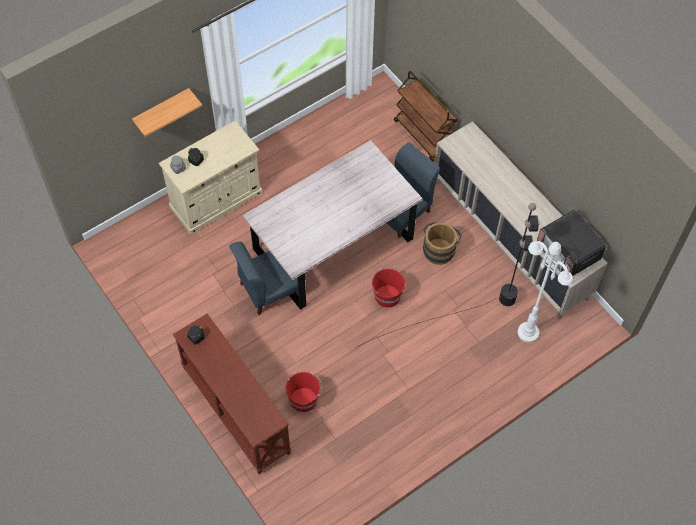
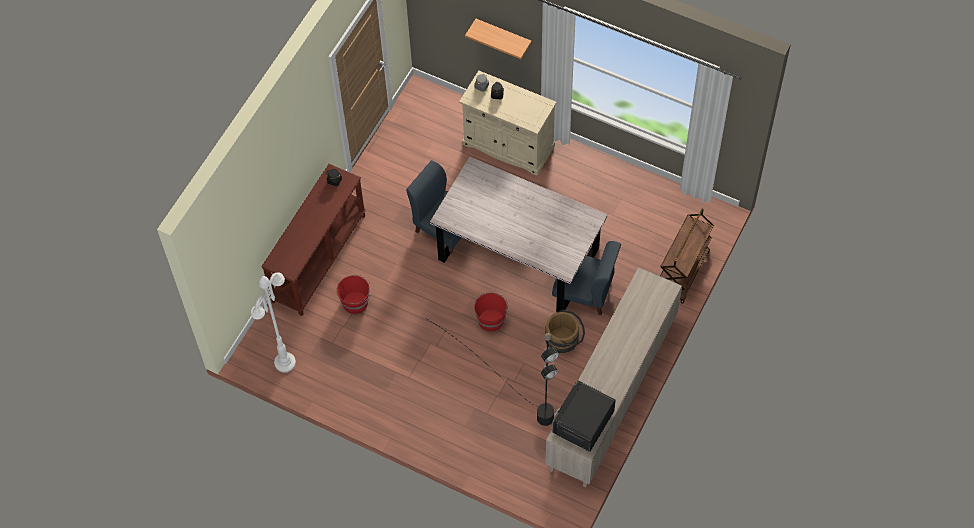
camera: 65 degrees right, 0 degrees up
(527, 332) = (519, 449): white floor lamp -> white floor lamp (285, 362)

